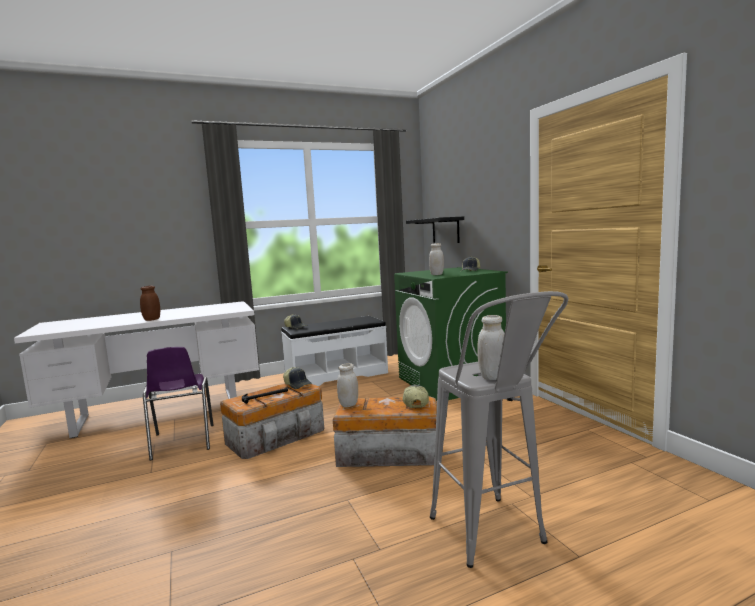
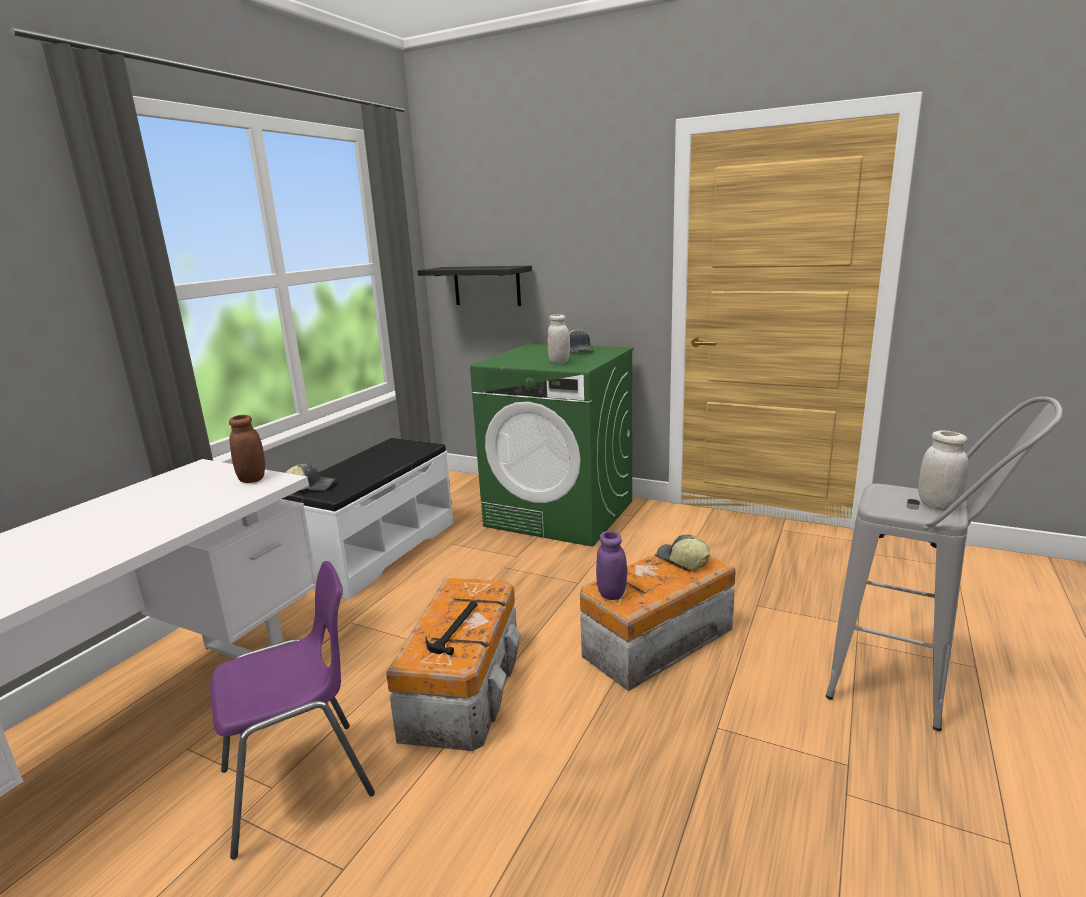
camera: 40 degrees left, 10 degrees up
(152, 319) = (106, 554): brown jar -> brown jar (252, 479)
(182, 442) = (301, 782): purple chair -> purple chair turned 60 degrees counterclockwise
(298, 384) = (466, 589): cap -> none
(348, 404) = (611, 594): white jar -> purple jar

